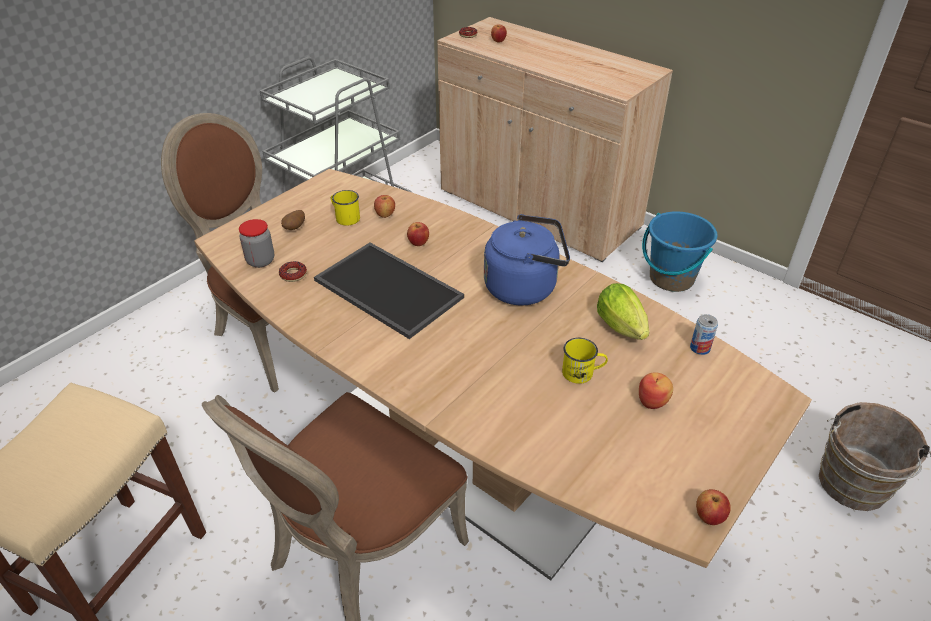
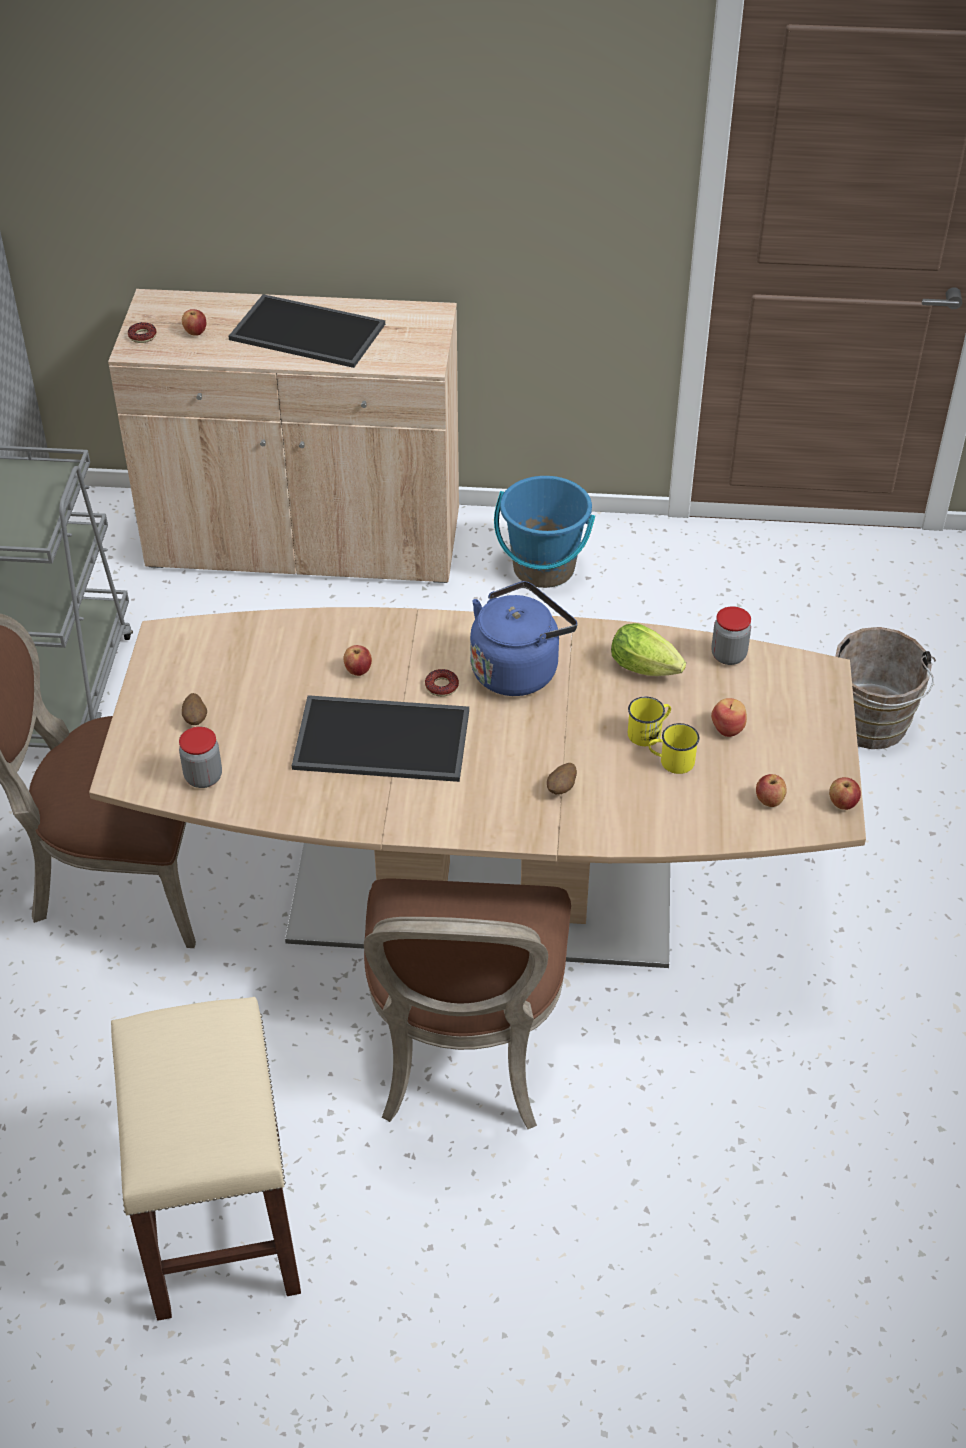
camera: 35 degrees left, 5 degrees up
(293, 274) = (260, 774): donut -> donut (441, 686)
(345, 217) = (239, 678): yellow mug -> yellow mug (671, 761)
(385, 215) = (282, 653): apple -> apple (769, 800)
(476, 380) = (561, 788): none -> potato
(561, 58) = (305, 333): none -> tray
(700, 348) = (728, 655): can -> jar

